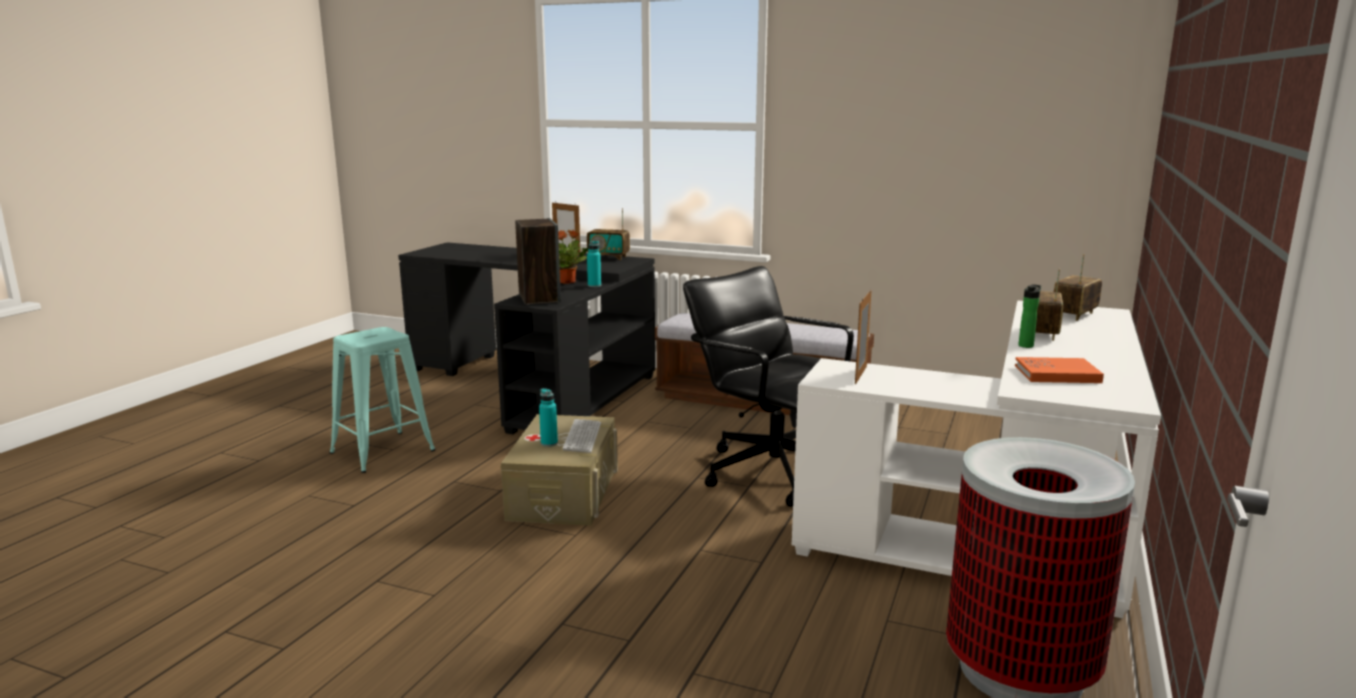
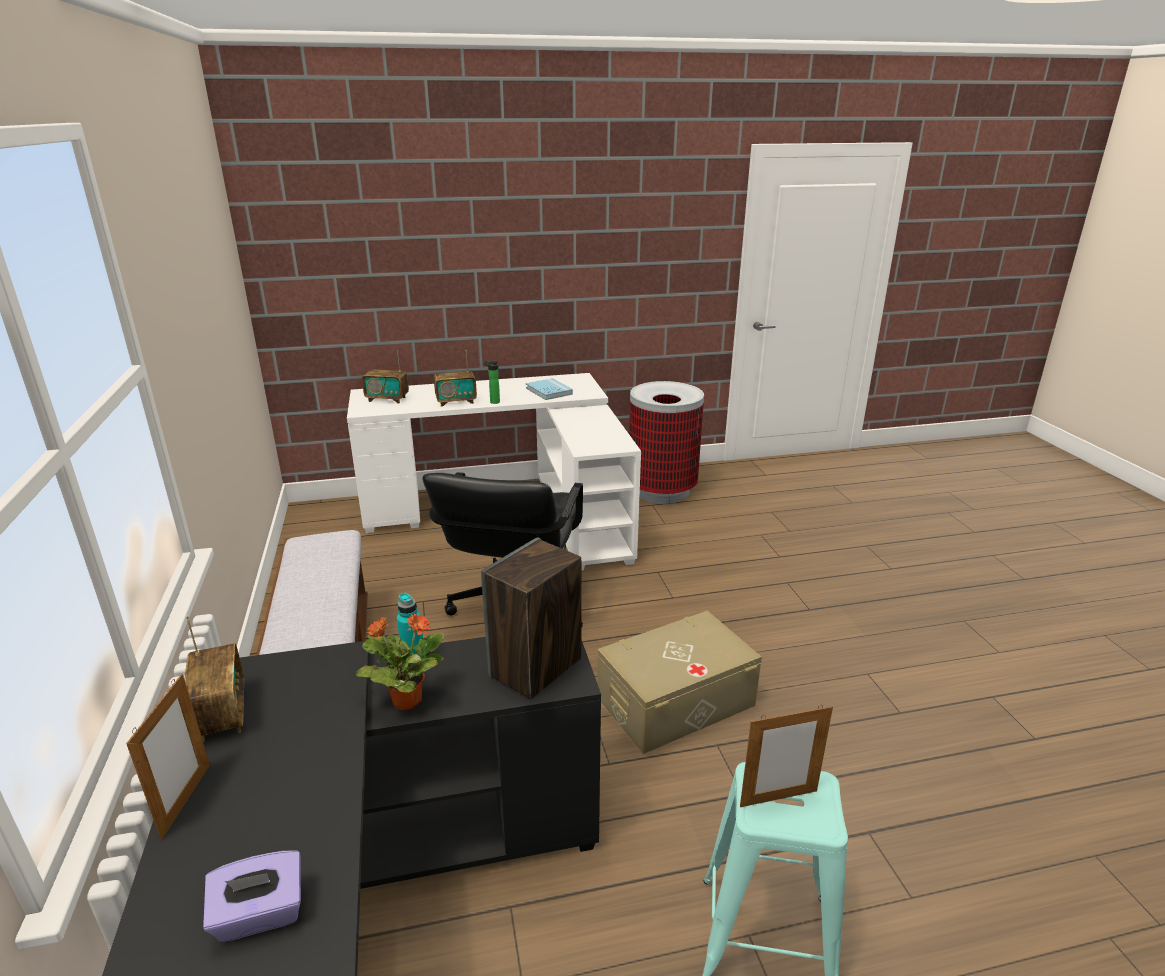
camera: 125 degrees left, 10 degrees up
(496, 255) = (260, 915): none -> purple tissue box
(549, 443) = (697, 652): turquoise bottle -> none
(582, 437) = (663, 641): keyboard -> none
(861, 375) = (596, 439): picture frame -> picture frame (778, 798)
(1057, 374) = (549, 391): orange book -> blue book

